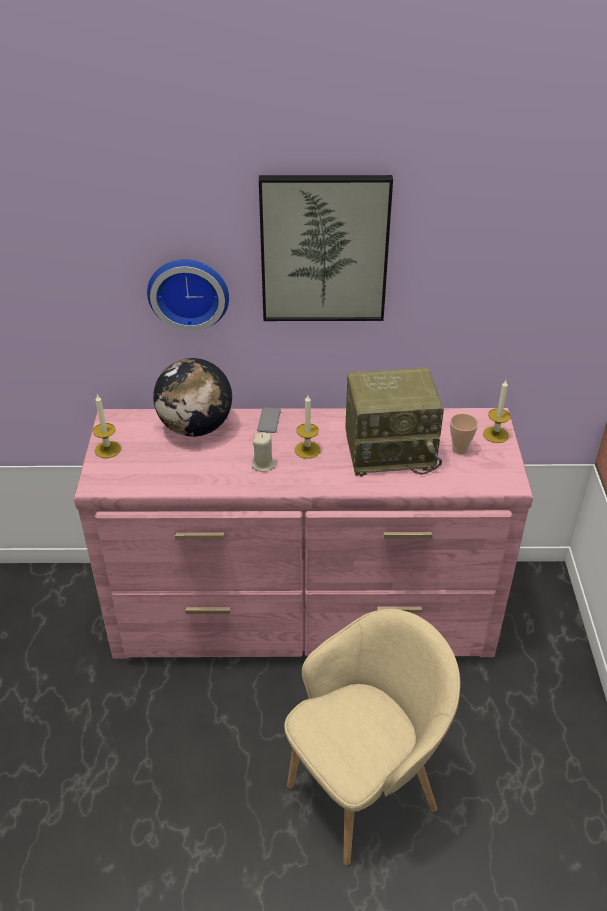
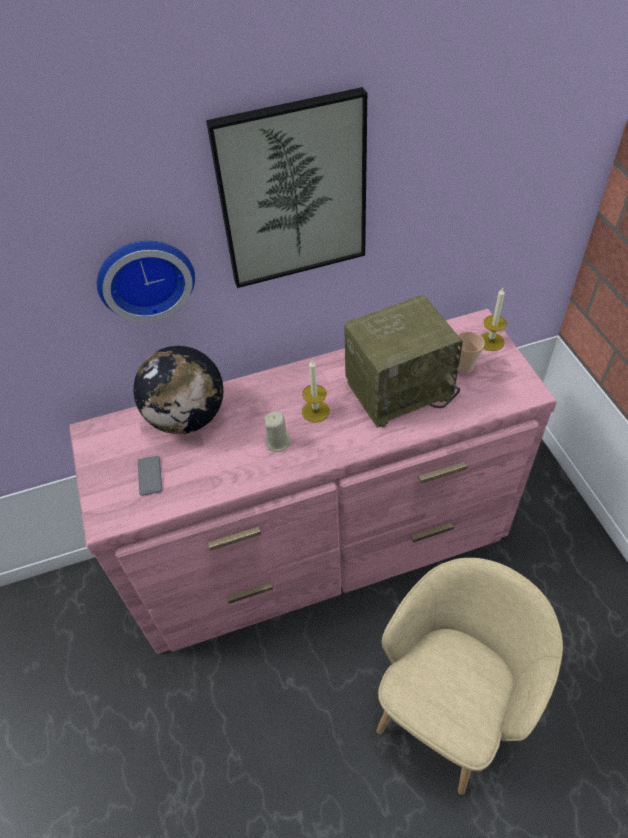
camera: 15 degrees left, 10 degrees up
(107, 449) = (101, 472): candle -> none
(269, 421) = (261, 388): phone -> phone (150, 476)

